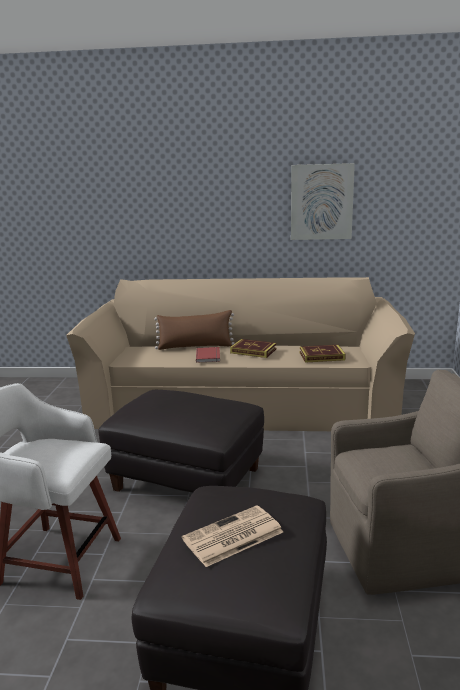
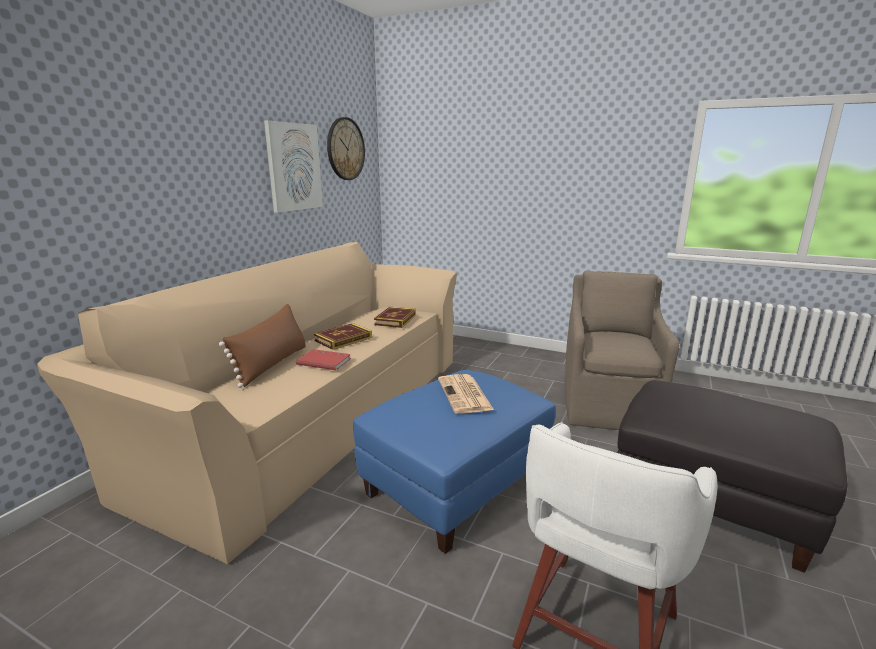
camera: 70 degrees left, 0 degrees up
(187, 479) = (456, 485): black ottoman -> blue ottoman
(232, 537) = (739, 413): newspaper -> newspaper (465, 395)
(403, 183) = (345, 149): none -> wall clock

